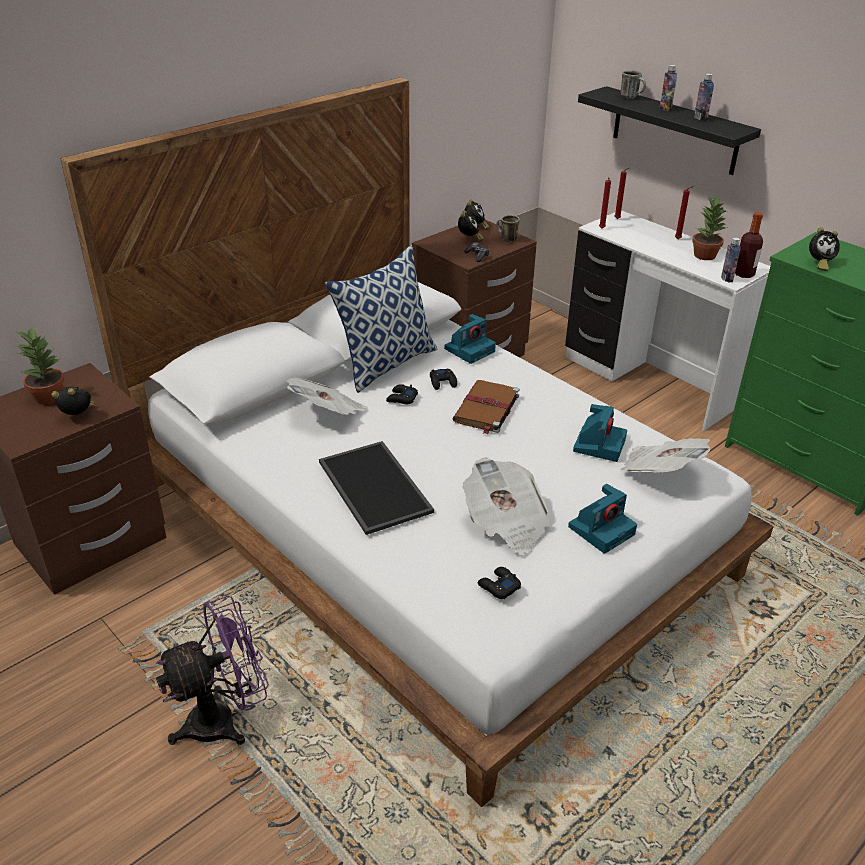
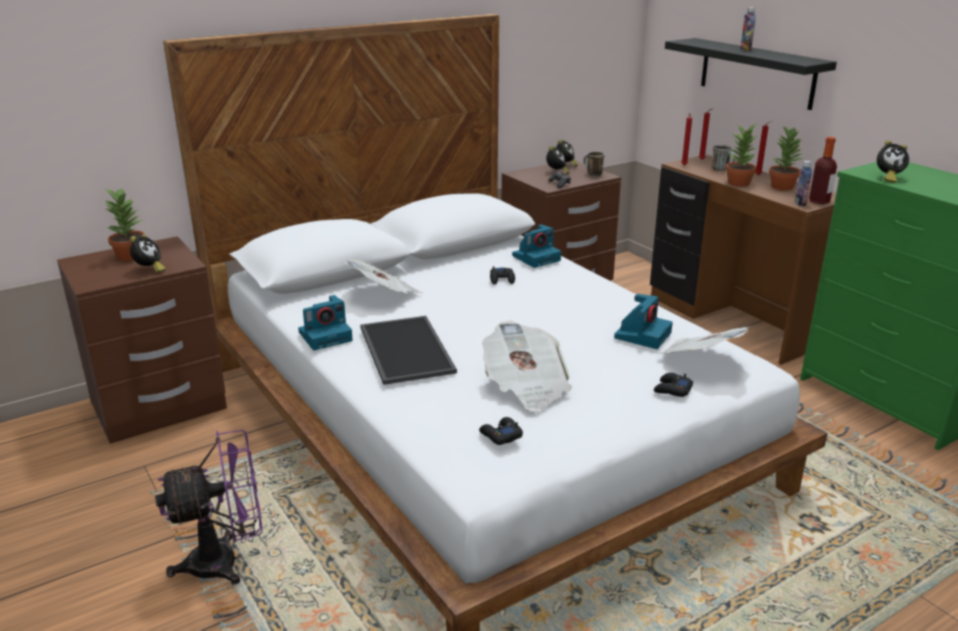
camera: 10 degrees right, 10 degrees down
(79, 416) = (149, 270): alarm clock -> alarm clock turned 90 degrees clockwise
(386, 363) = (453, 263): pillow -> none
(401, 398) = (458, 289): black game controller -> black game controller (672, 390)
(486, 409) = (537, 301): brown book -> none
(602, 529) = (625, 401): camera -> camera (326, 336)
(631, 98) = (715, 43): mug -> mug (722, 169)
(648, 382) = (730, 321): white desk -> brown desk
(662, 253) = (739, 183): none -> potted plant
(700, 118) = (777, 55): bottle -> none

